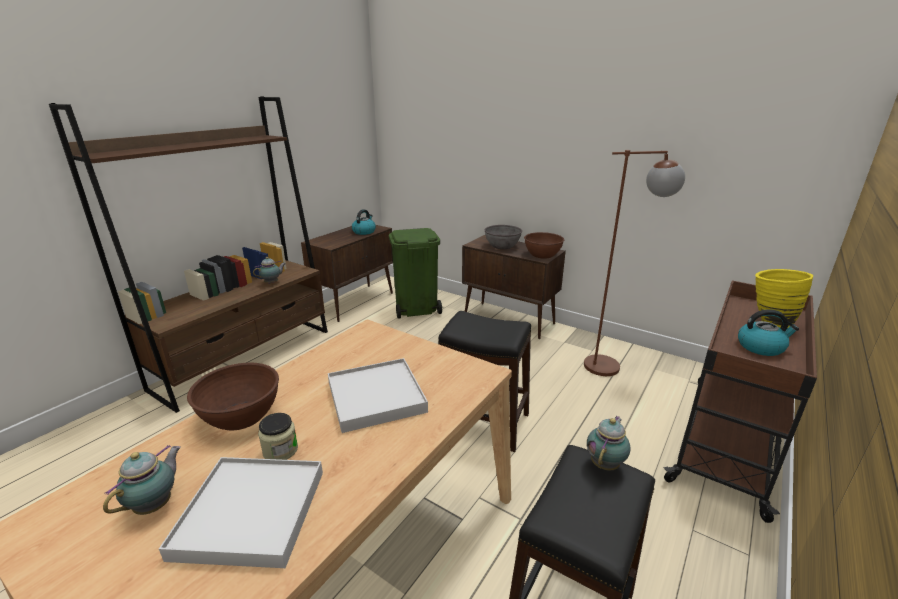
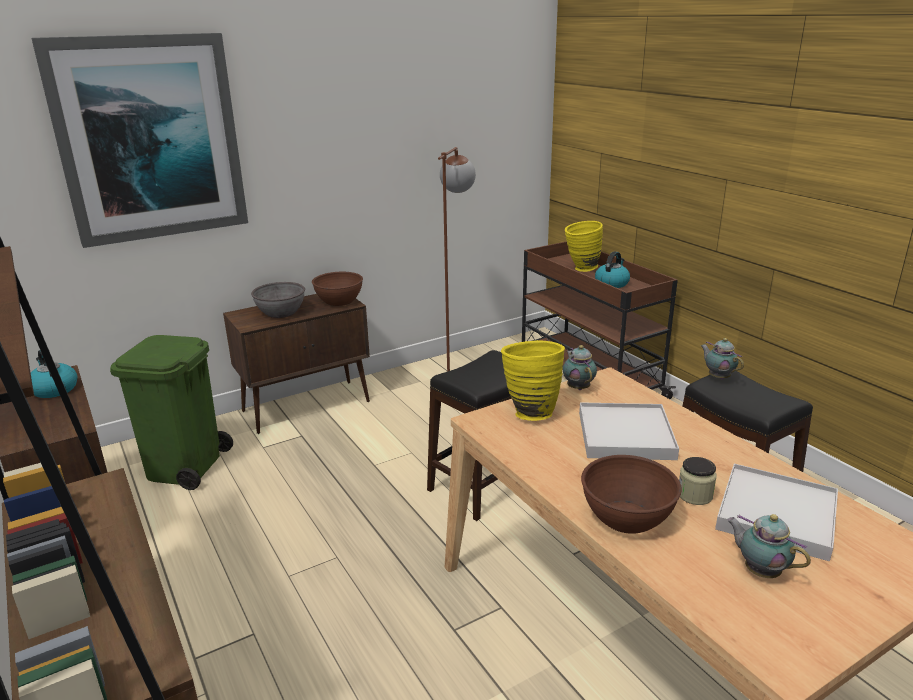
camera: 65 degrees left, 0 degrees up
(272, 283) = (114, 522): teapot -> teapot (578, 387)
(393, 346) = (530, 412): none -> yellow vase
(465, 110) = (149, 139): none -> picture

